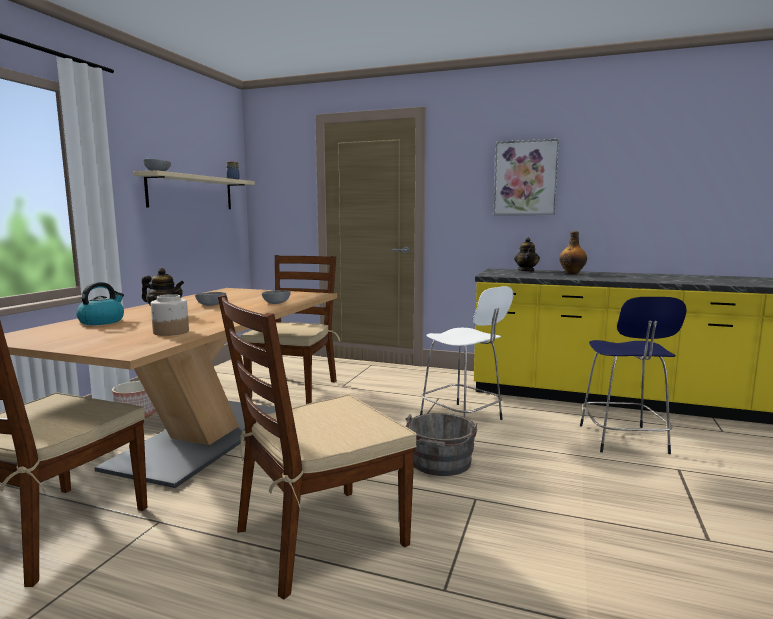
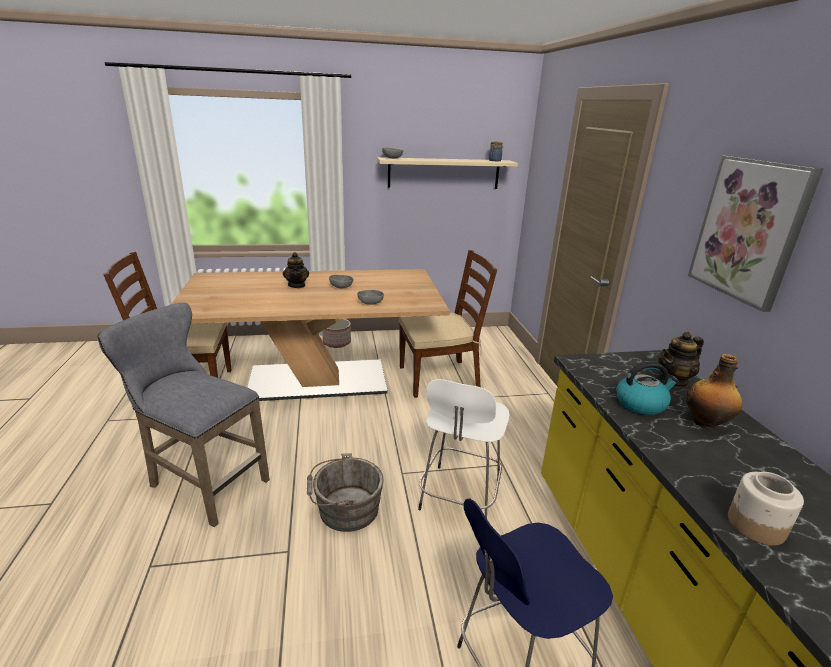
camera: 60 degrees right, 15 degrees up
(102, 321) = (260, 280): kettle -> kettle (641, 404)
(171, 332) = (239, 305): jar -> jar (755, 525)
(319, 537) = (203, 482): brown chair -> grey stool

